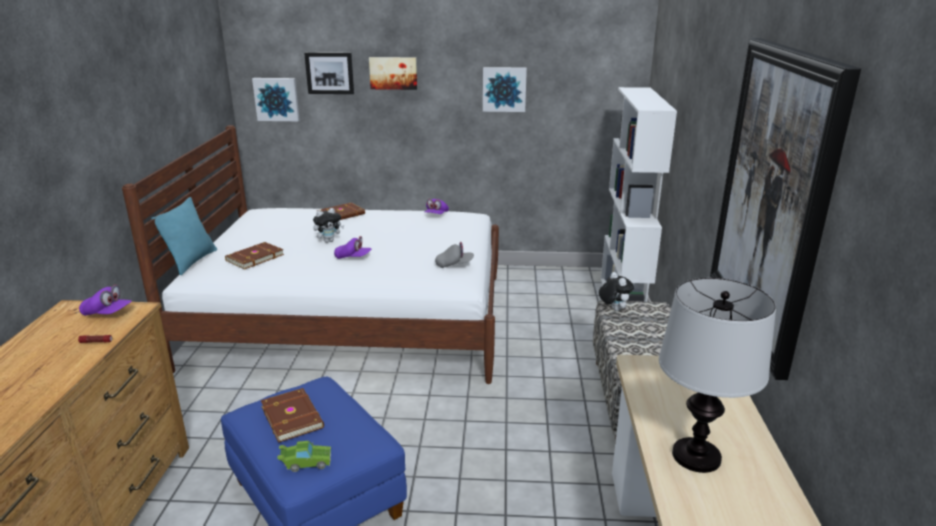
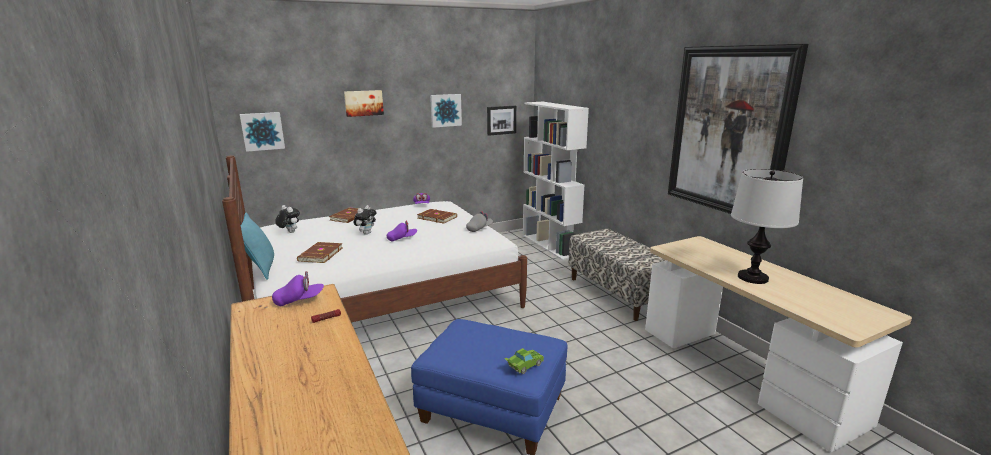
camera: 30 degrees left, 5 degrees down
(293, 416) = (476, 344): brown book -> brown book (437, 217)
(330, 73) = (310, 106): picture -> picture (501, 120)
(613, 309) = (585, 237): plush toy -> plush toy (289, 232)

